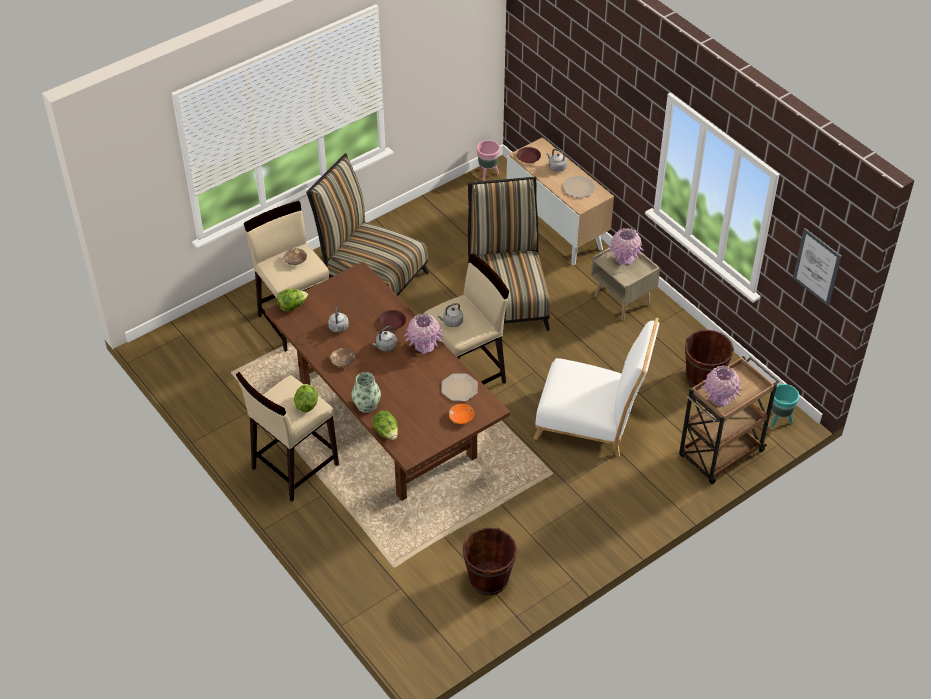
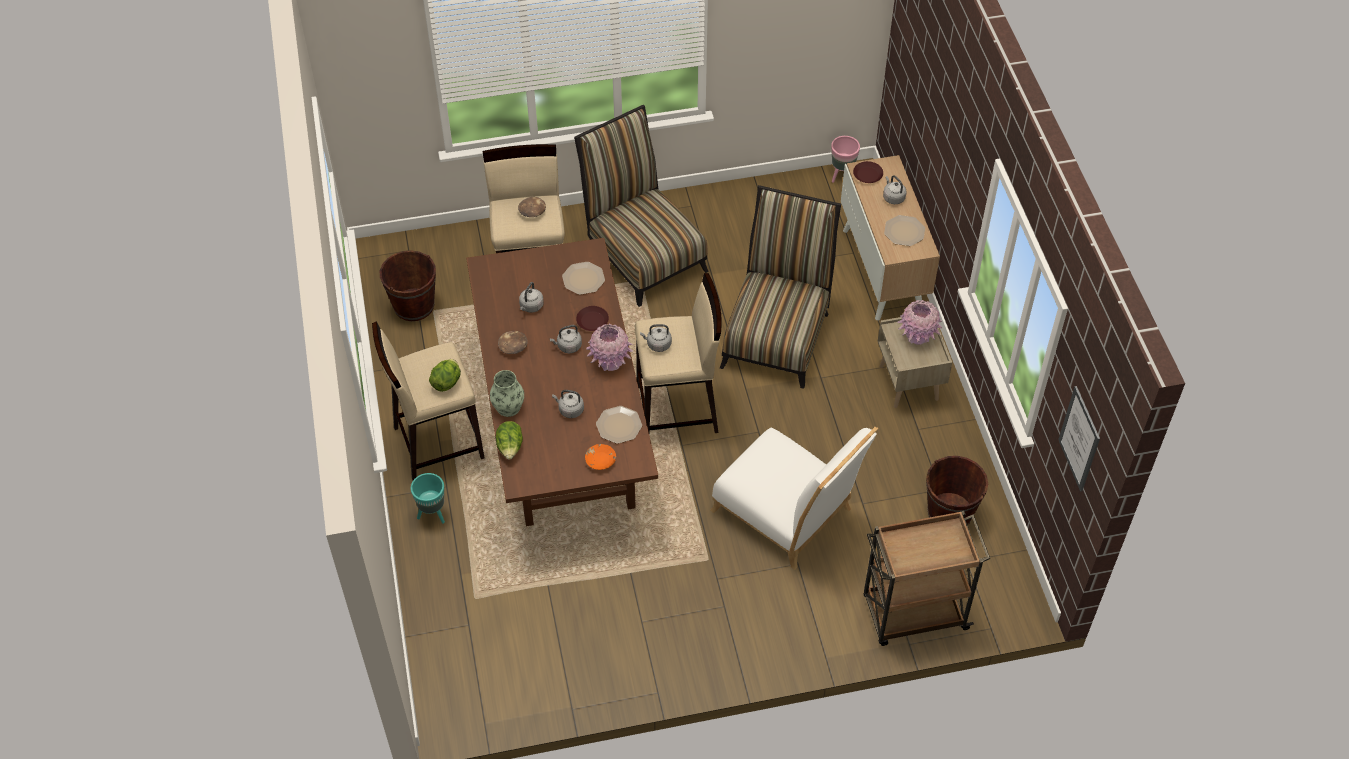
camera: 25 degrees right, 5 degrees up
(292, 306) = (497, 263): lettuce -> none
(367, 295) = (584, 279): none -> plate
(415, 390) = (570, 410): none -> grey kettle
(488, 579) = (567, 653): brown bucket -> brown bucket (414, 306)
(719, 399) = (906, 552): pink vase -> none
(779, 420) = (1010, 600): turquoise planter -> turquoise planter (432, 514)

